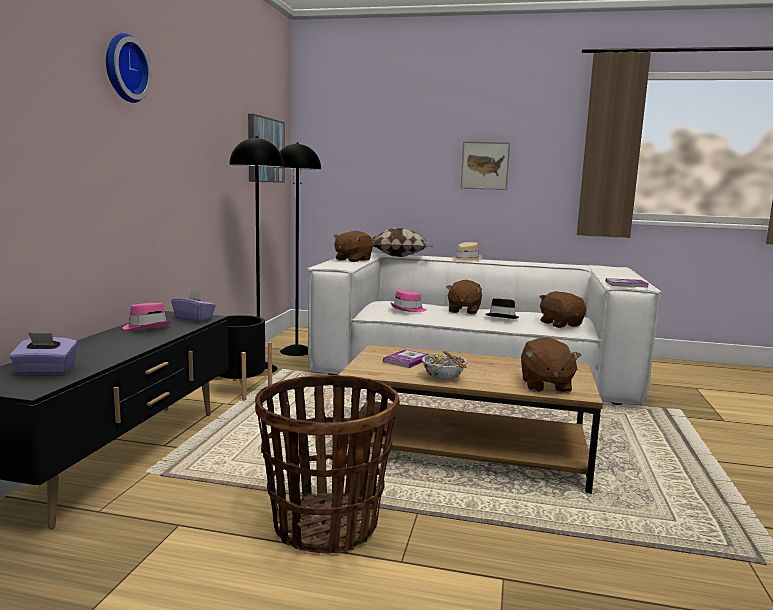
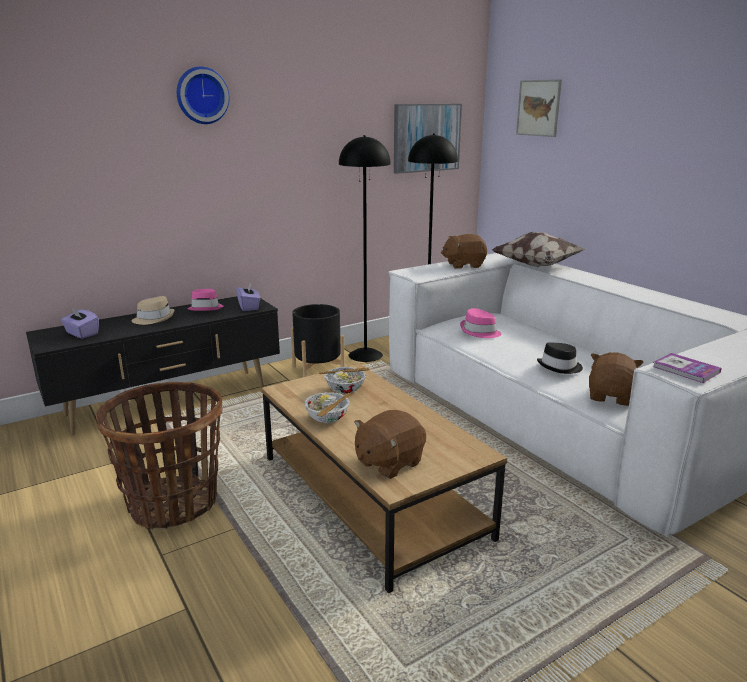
camera: 45 degrees right, 10 degrees up
(406, 360) = (345, 390): book -> bowl
(463, 311) = (537, 347): brown plush toy -> none
(465, 259) = (601, 282): beige hat -> beige hat (154, 318)
(485, 165) = (670, 158): picture -> picture (538, 108)

